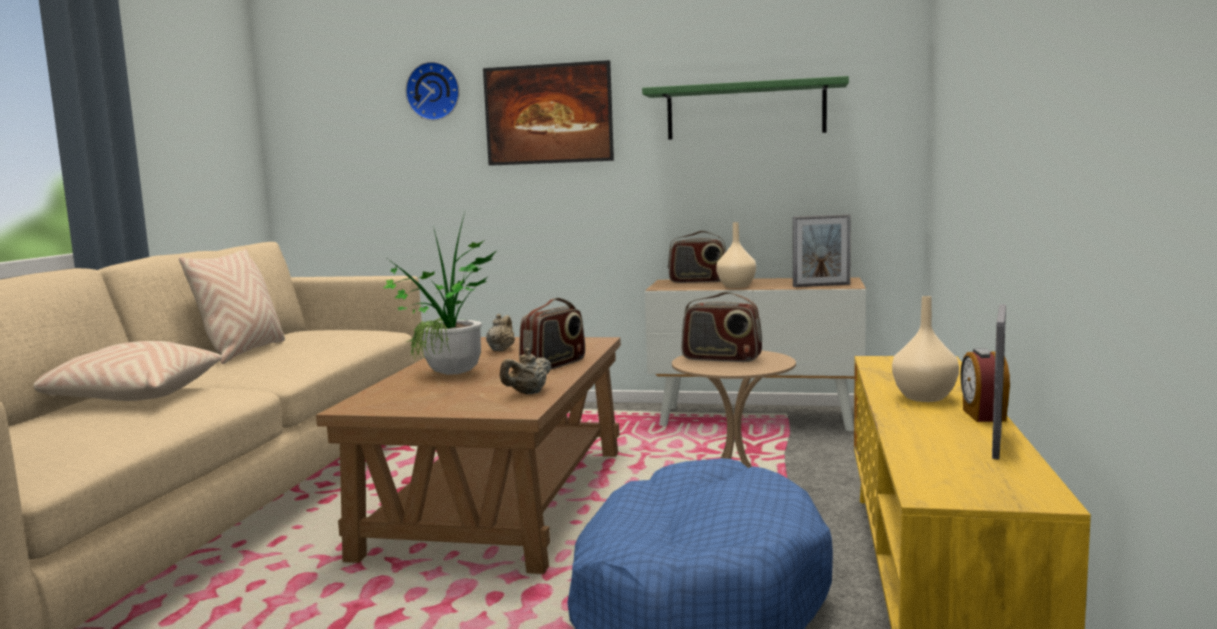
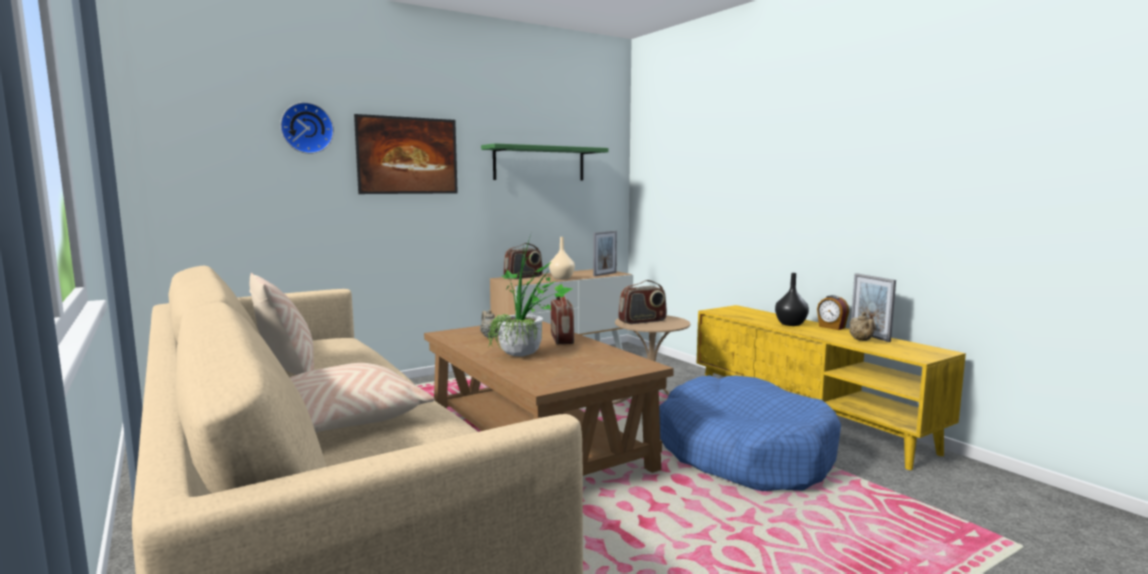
camera: 45 degrees left, 0 degrees up
(527, 393) = (614, 356): beige teapot -> beige teapot (861, 340)
(925, 398) = (791, 324): beige vase -> black vase

